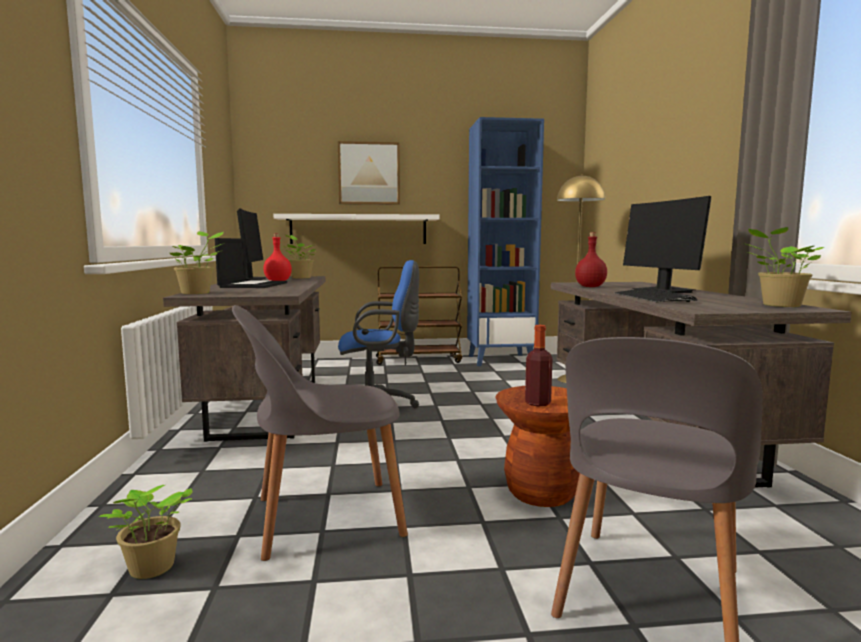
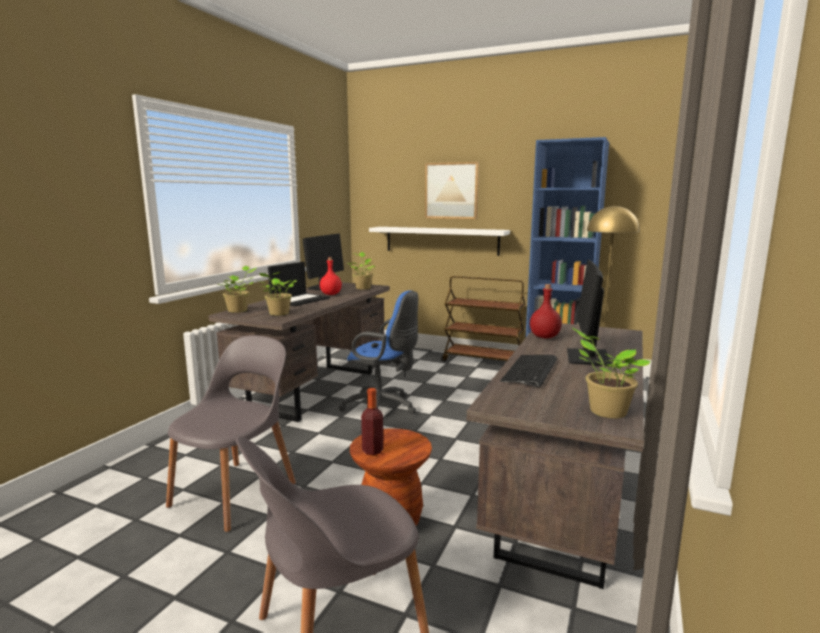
camera: 30 degrees right, 5 degrees up
(150, 569) = (124, 497): potted plant -> potted plant (278, 314)
(323, 518) = (236, 492): grey chair -> grey chair turned 105 degrees clockwise

